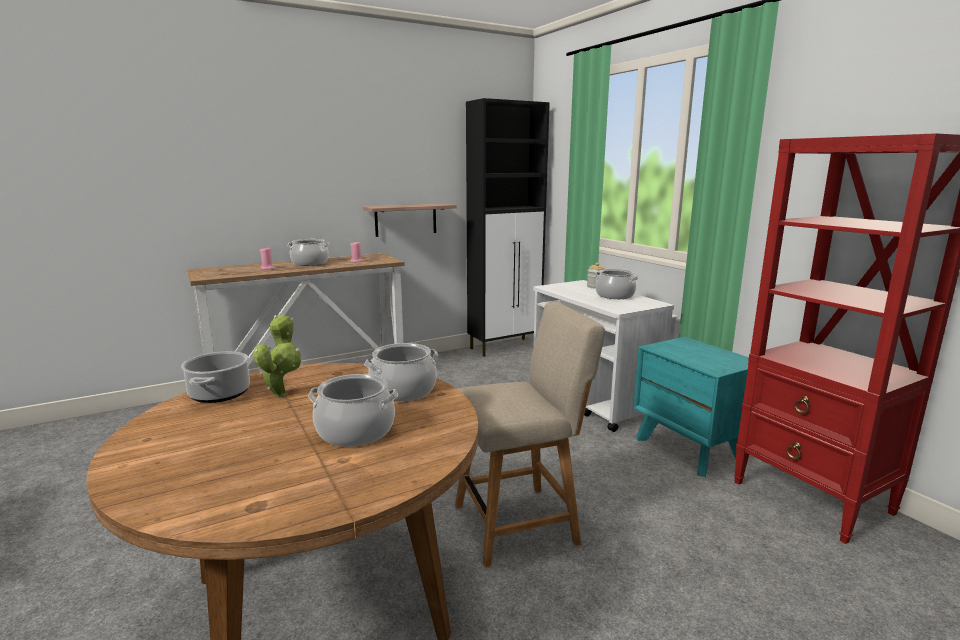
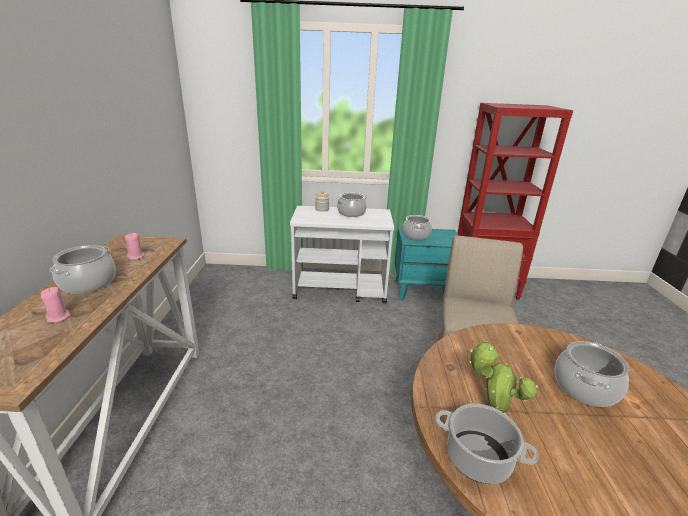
camera: 60 degrees left, 10 degrees up
(403, 390) = (506, 345): cooking pot -> cooking pot (415, 235)
(406, 219) = (122, 187): shelf -> none
(505, 347) = (211, 280): black cabinet -> none

